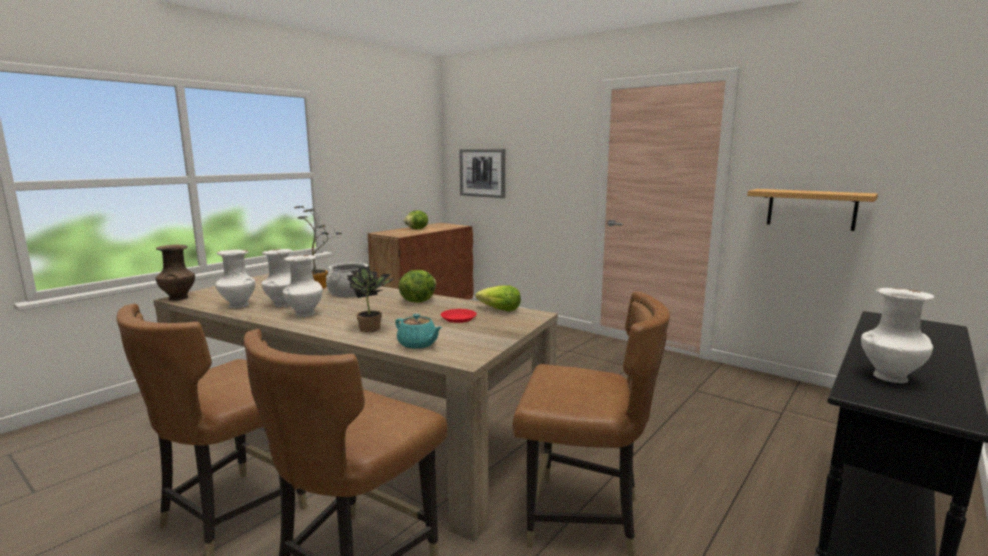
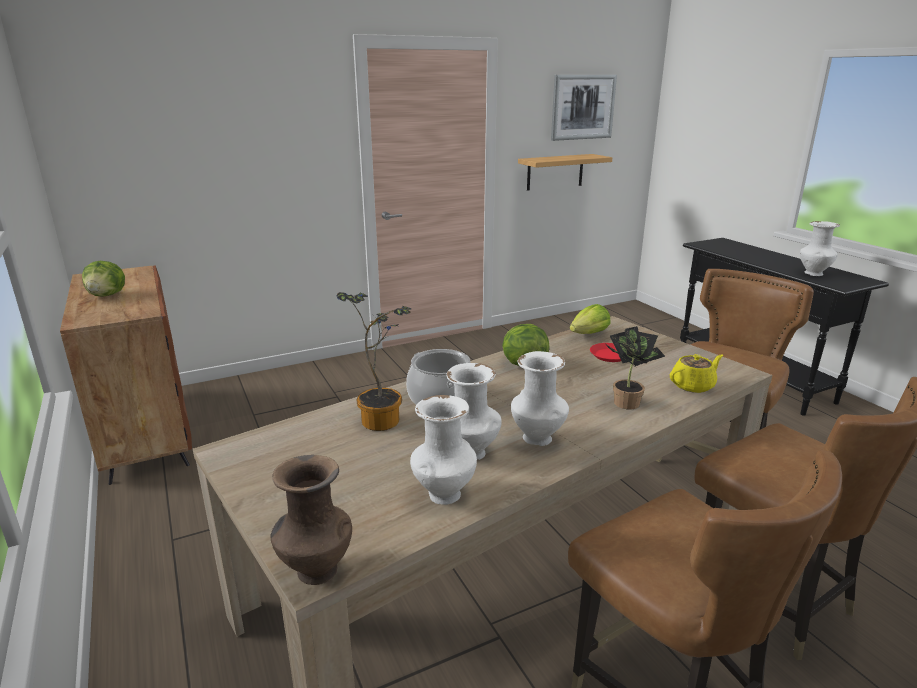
camera: 65 degrees left, 10 degrees up
(418, 344) = (693, 386): turquoise teapot -> yellow teapot
(482, 173) = (154, 173): picture -> picture (582, 107)

